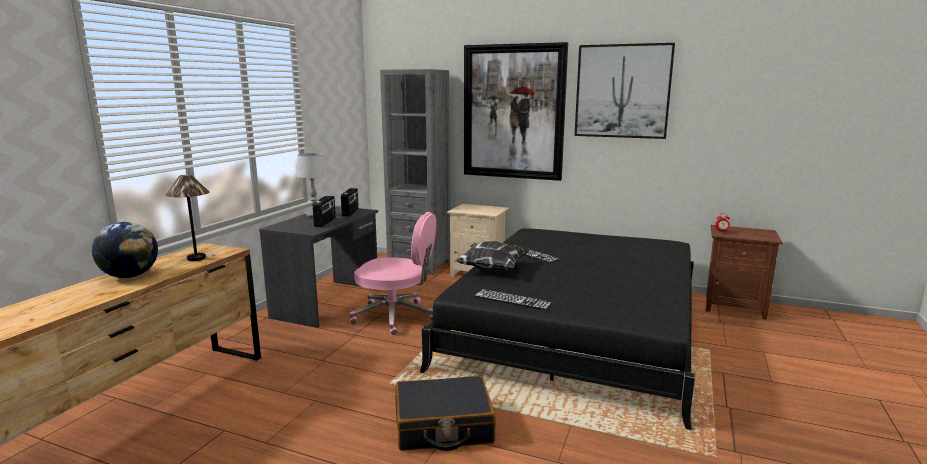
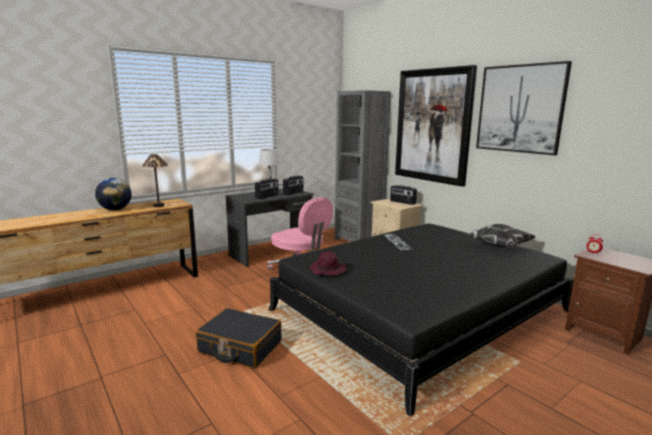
camera: 30 degrees right, 0 degrees up
(483, 207) = (402, 202): none -> radio
(491, 269) = (350, 247): pillow -> pillow (499, 246)
(512, 299) = (328, 270): keyboard -> purple hat

